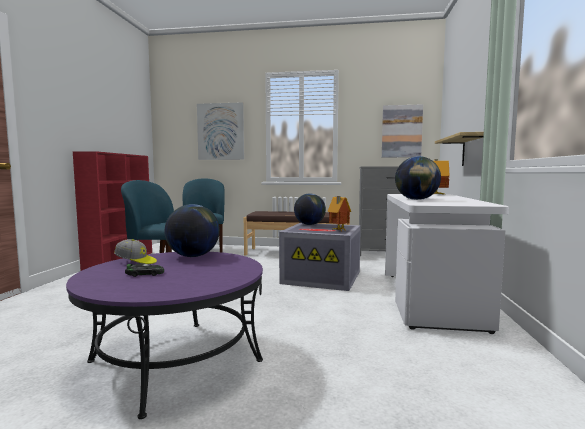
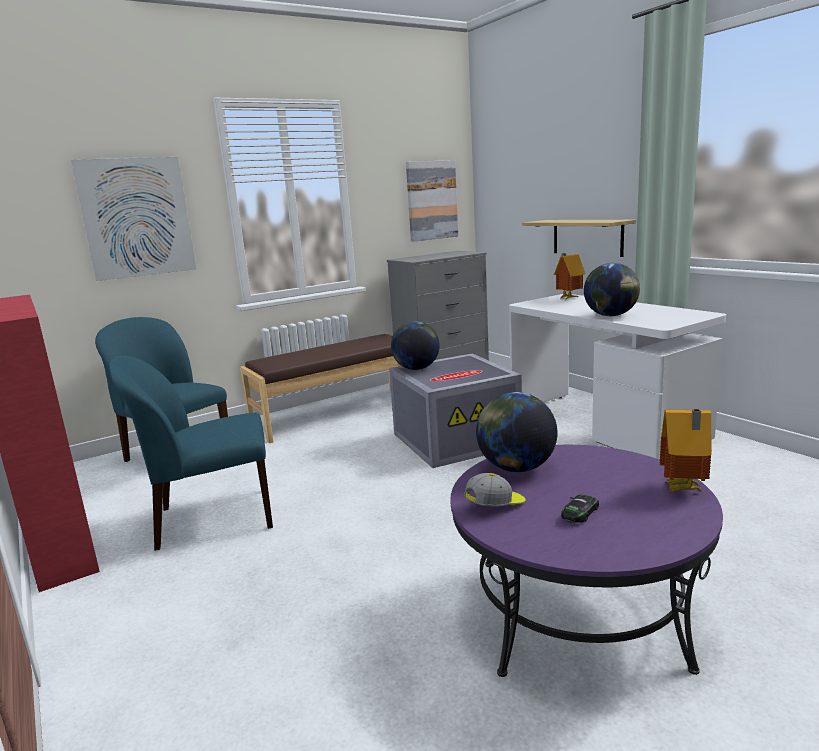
camera: 40 degrees left, 10 degrees up
(338, 230) = (484, 369): toy house -> toy house (683, 490)

